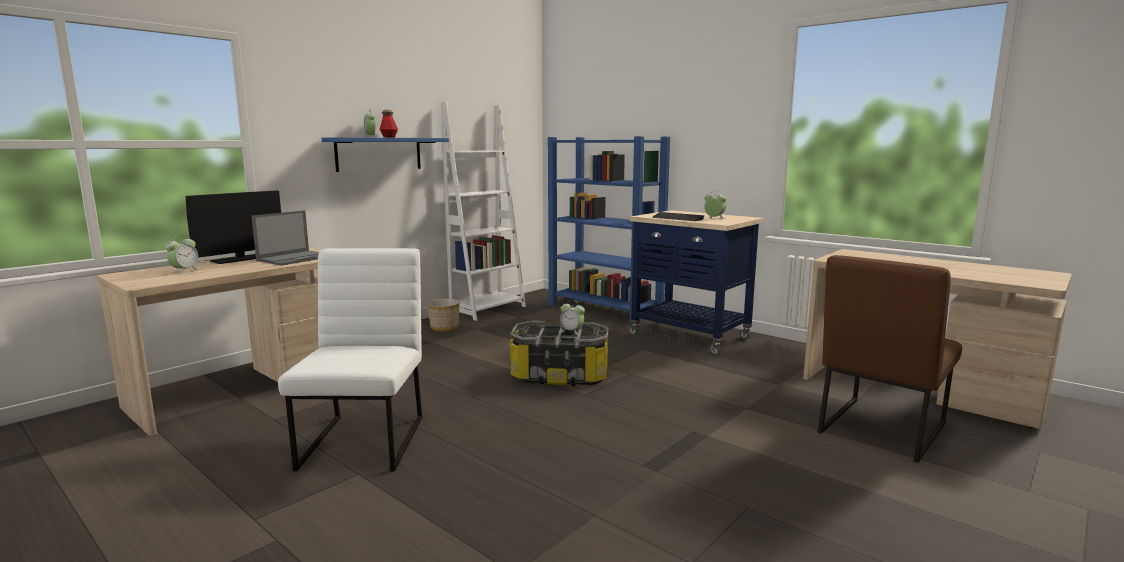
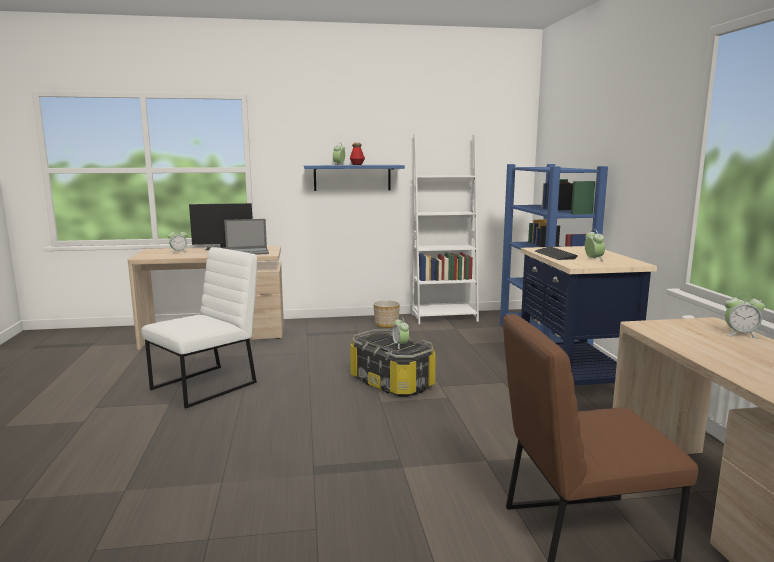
camera: 40 degrees right, 0 degrees up
(885, 255) = (740, 334): none -> alarm clock

